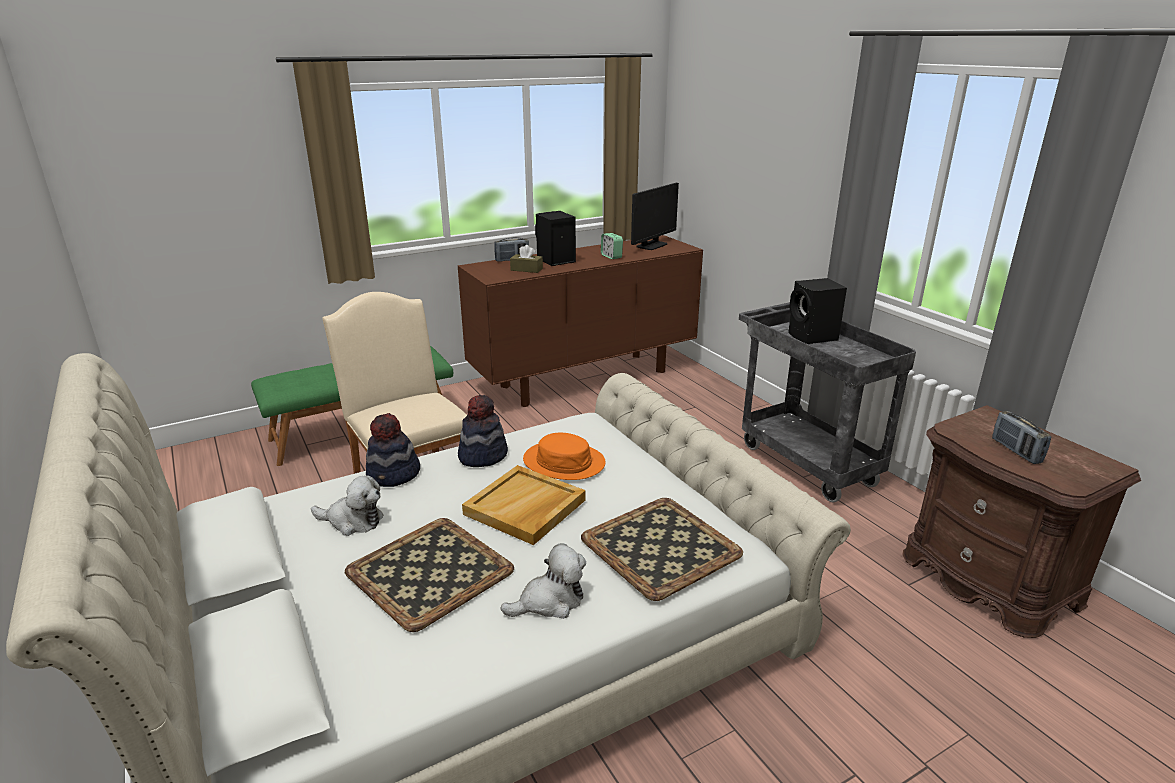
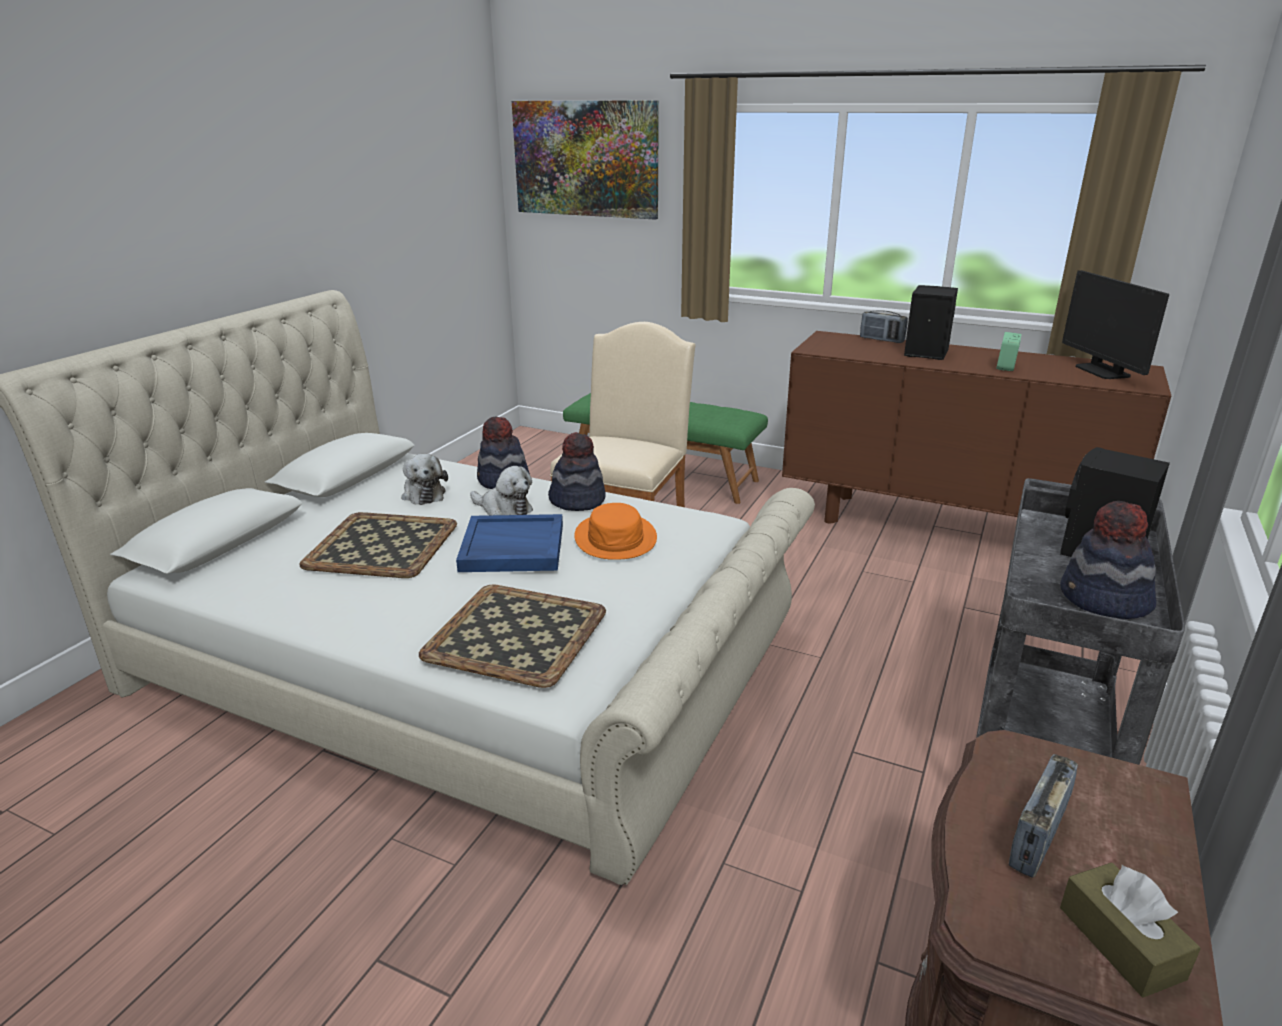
camera: 55 degrees right, 0 degrees up
(172, 147) = (585, 159): none -> picture
(525, 508) = (511, 548): beige tray -> blue tray
(526, 269) = (869, 351): brown tissue box -> brown tissue box (1120, 942)
(549, 601) = (385, 610): plush toy -> plush toy (504, 510)
(651, 245) = (1102, 371): monitor -> monitor turned 75 degrees clockwise
(856, 355) = (1103, 601): none -> hat

